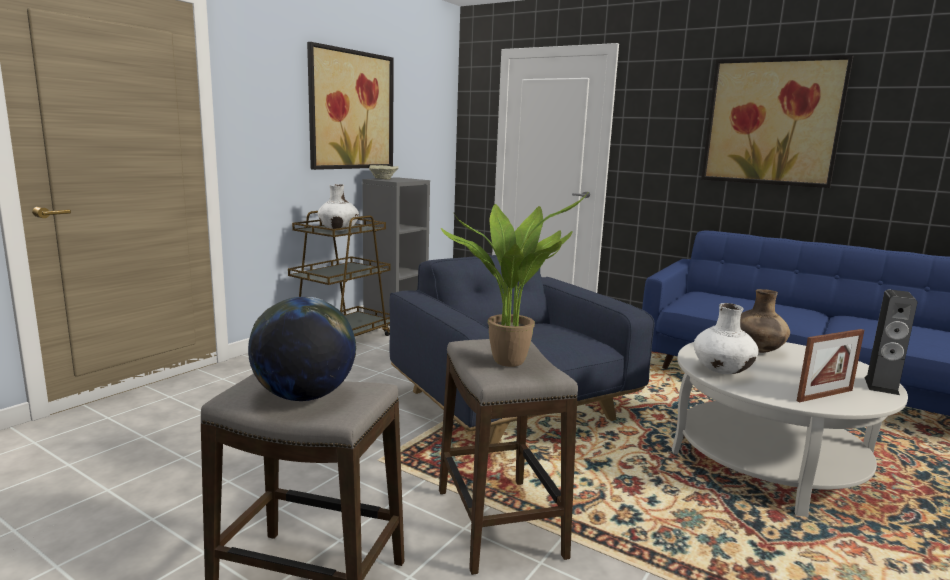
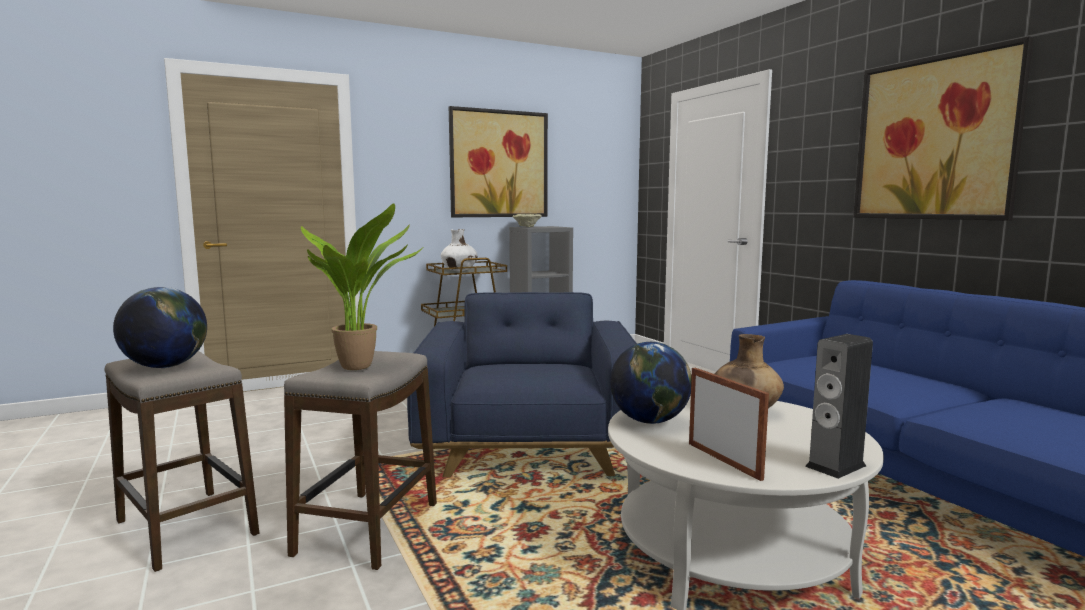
camera: 30 degrees right, 5 degrees down
(721, 371) = (650, 421): white vase -> globe
(825, 395) = (723, 460): picture frame -> picture frame turned 120 degrees counterclockwise

